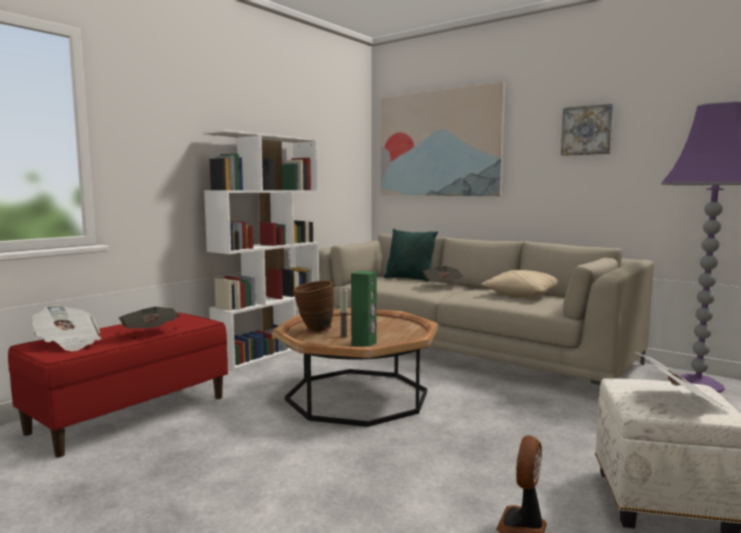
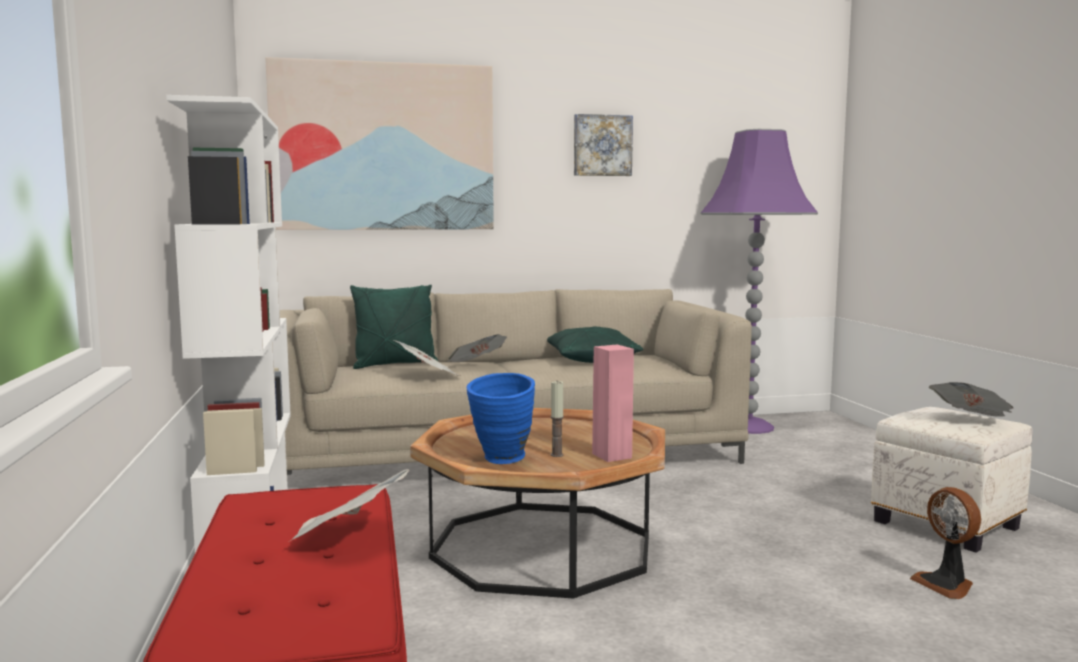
camera: 50 degrees left, 0 degrees up
(68, 344) = (271, 610): newspaper -> newspaper (428, 375)
(313, 331) = (502, 461): brown vase -> blue vase
(364, 344) = (612, 456): green speaker -> pink speaker
(522, 294) = (591, 359): beige pillow -> green pillow

